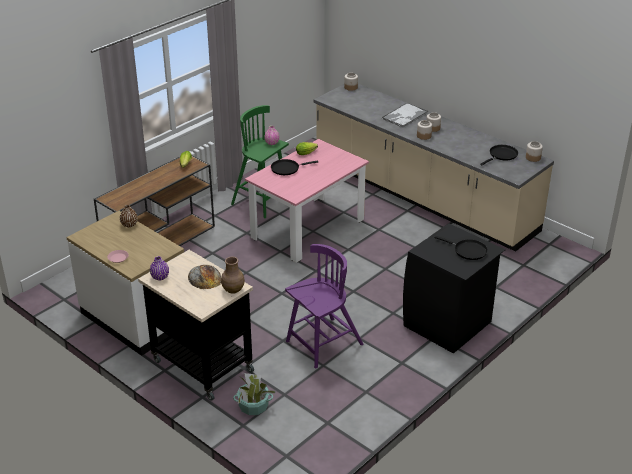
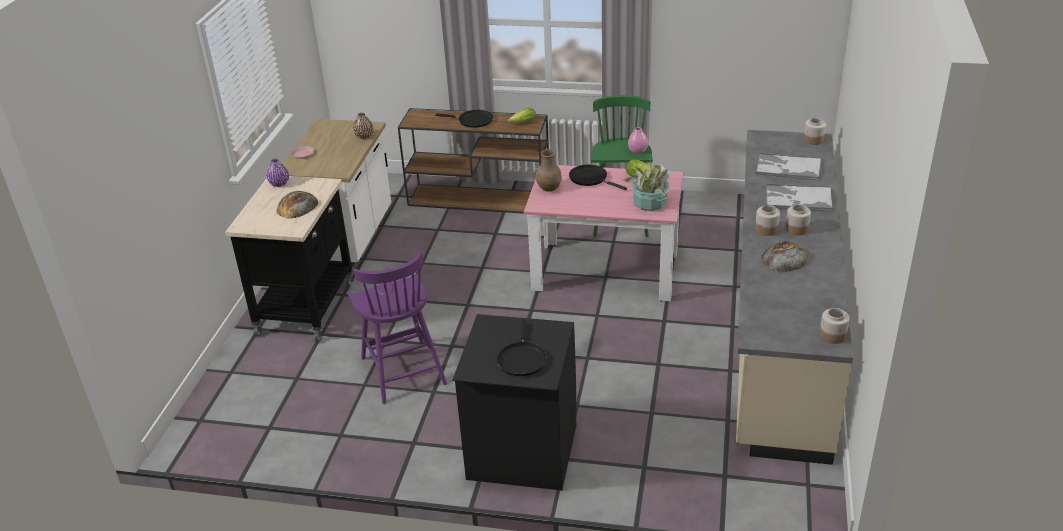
camera: 60 degrees right, 0 degrees up
(233, 289) = (288, 229): brown vase -> brown vase (549, 188)
(253, 406) = (264, 366): potted plant -> potted plant (650, 203)
(323, 343) = (402, 369): purple chair -> purple chair turned 45 degrees clockwise
(370, 105) = (788, 167): none -> tray
(455, 142) = (784, 258): none -> bread
(502, 155) = (801, 306): black frying pan -> black frying pan (473, 121)

